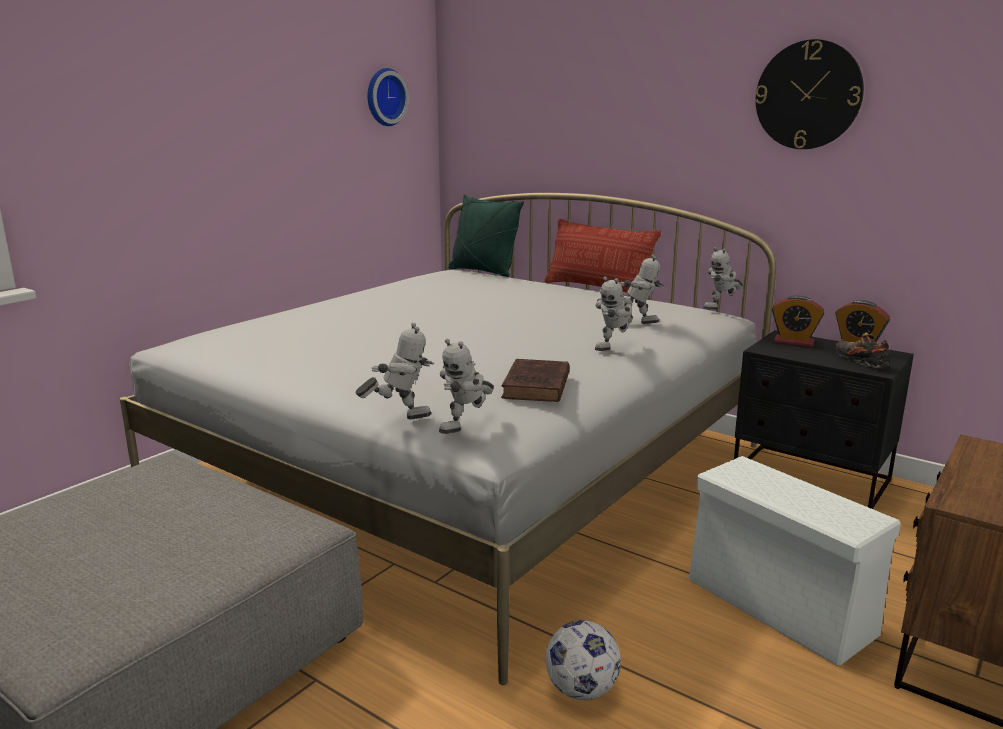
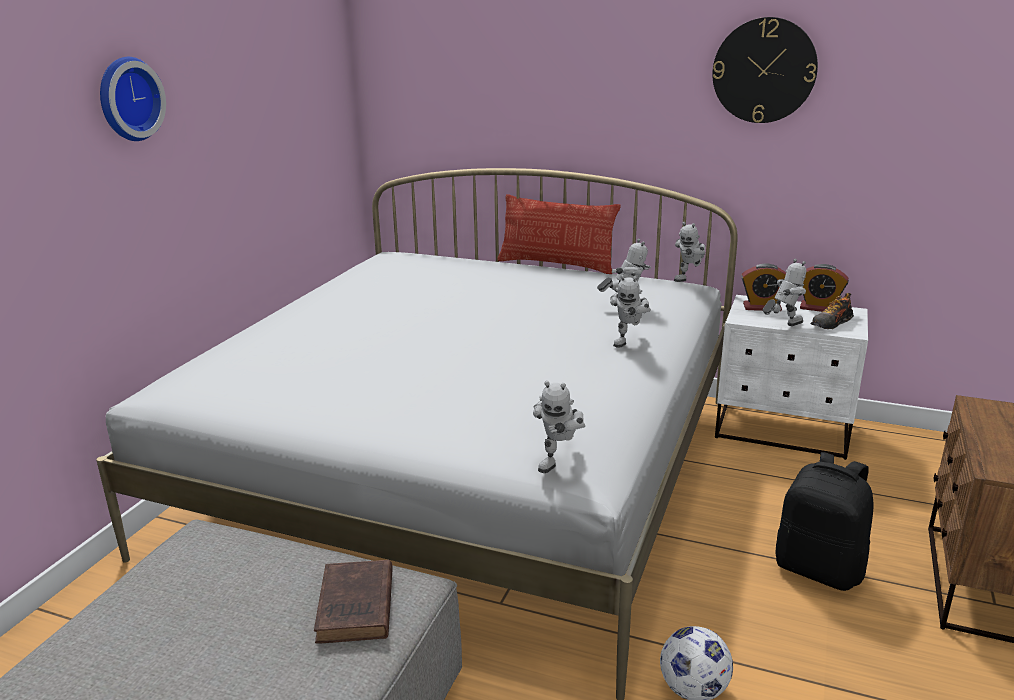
camera: 15 degrees left, 5 degrees up
(384, 97) = (307, 74): wall clock -> wall clock (127, 99)
(400, 416) = (484, 458): toy robot -> toy robot (782, 325)
(483, 271) = (426, 252): green pillow -> none
(536, 387) = (591, 401): brown book -> brown book (355, 608)
(781, 608) = (819, 569): white storage box -> black backpack
(811, 479) = (782, 431): black nightstand -> white nightstand
(861, 362) = (831, 324): shoe -> shoe turned 90 degrees counterclockwise

